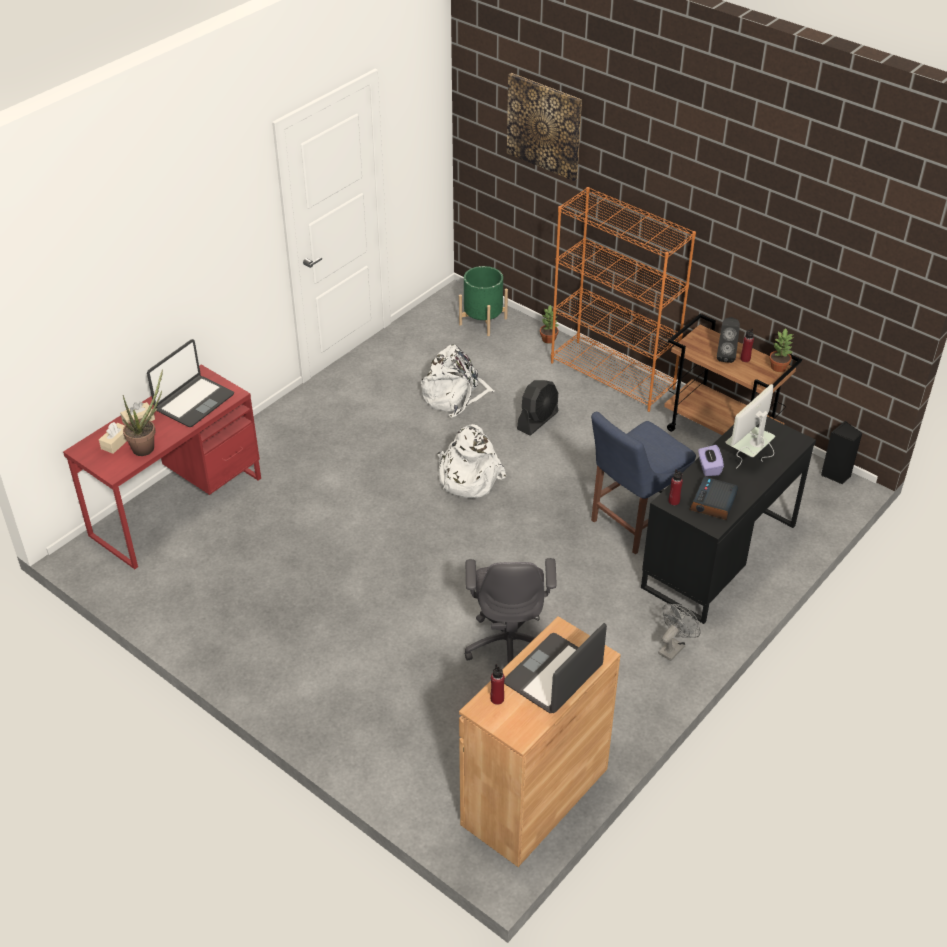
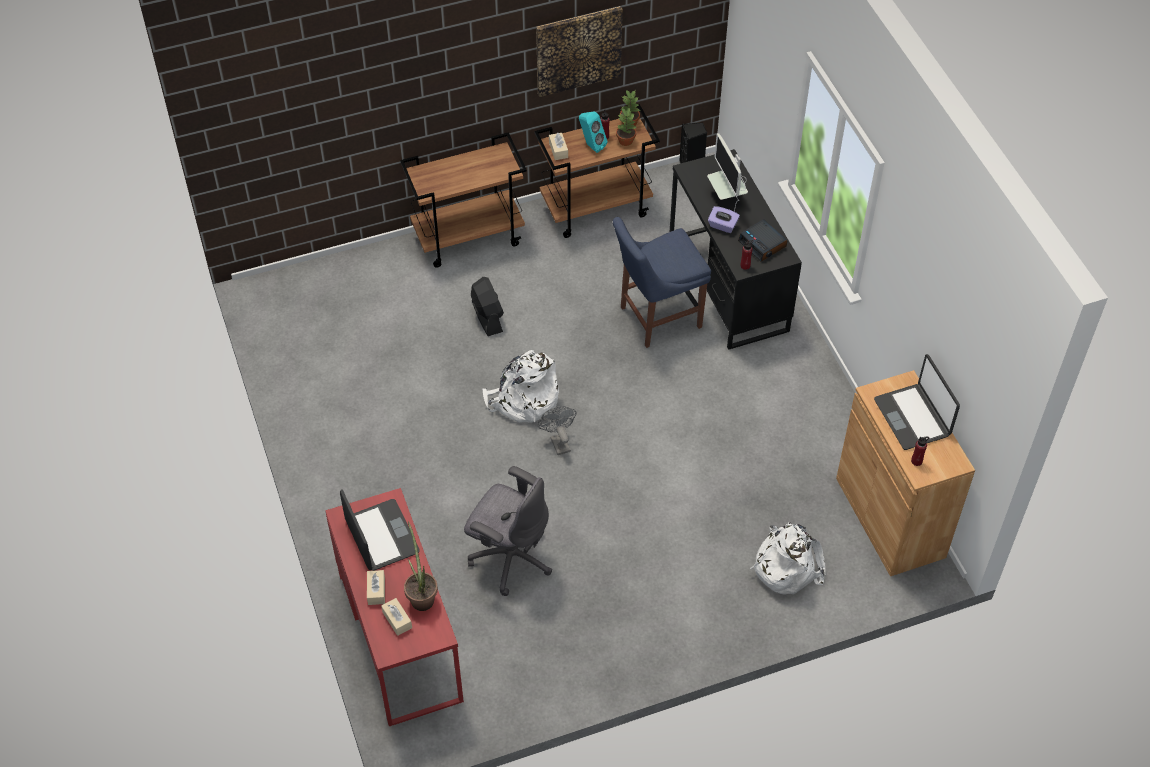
camera: 60 degrees left, 10 degrees up
(454, 396) = (409, 359): white backpack -> white backpack (786, 565)
(483, 321) = (318, 288): green planter -> none
(509, 644) = (734, 462): grey office chair -> grey office chair (510, 557)
(544, 126) = (322, 79): picture -> picture (578, 50)
(549, 339) = (383, 255): potted plant -> potted plant (625, 140)
(613, 375) = (469, 237): orange bookcase -> brown cart
(632, 523) = (656, 318): blue chair -> blue chair turned 75 degrees clockwise
(674, 647) = (801, 361): grey fan -> grey fan (558, 441)
(699, 339) = (558, 150): none -> beige tissue box
(725, 356) = (591, 145): black speaker -> turquoise speaker

